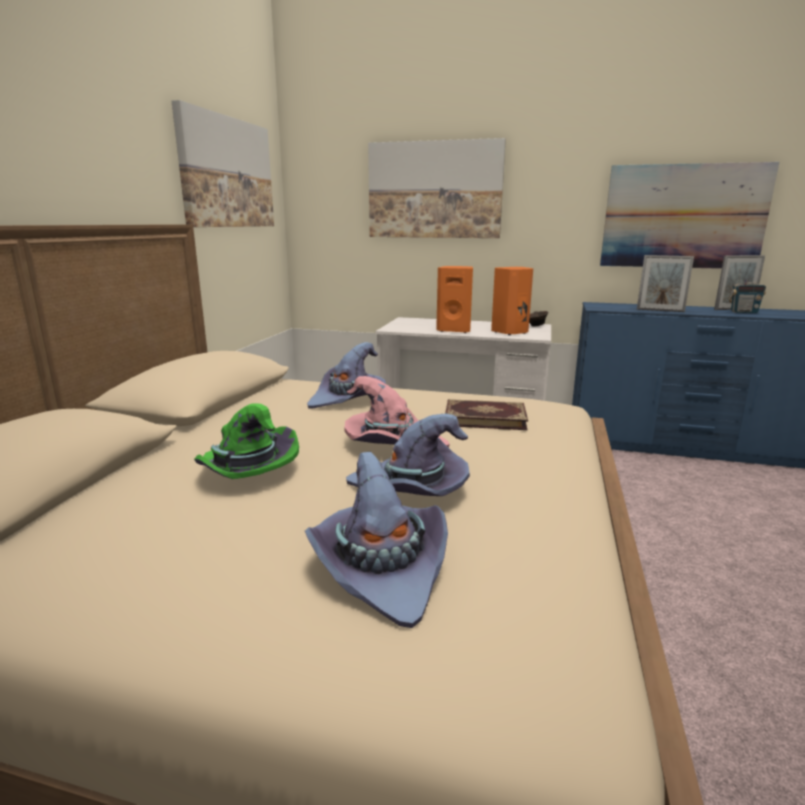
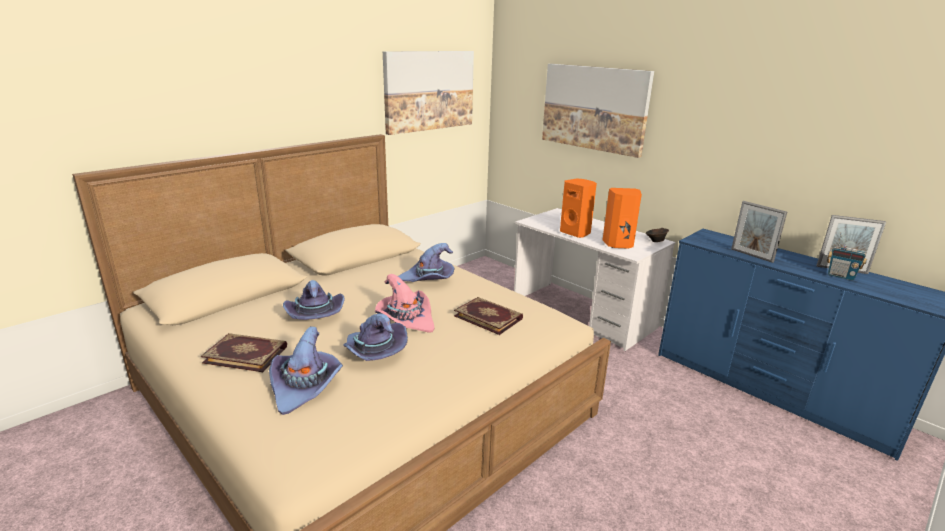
camera: 30 degrees right, 5 degrees up
(198, 559) = (246, 354): none -> book
(246, 471) = (315, 314): green hat -> purple hat
(683, 217) = (811, 166): picture -> none

